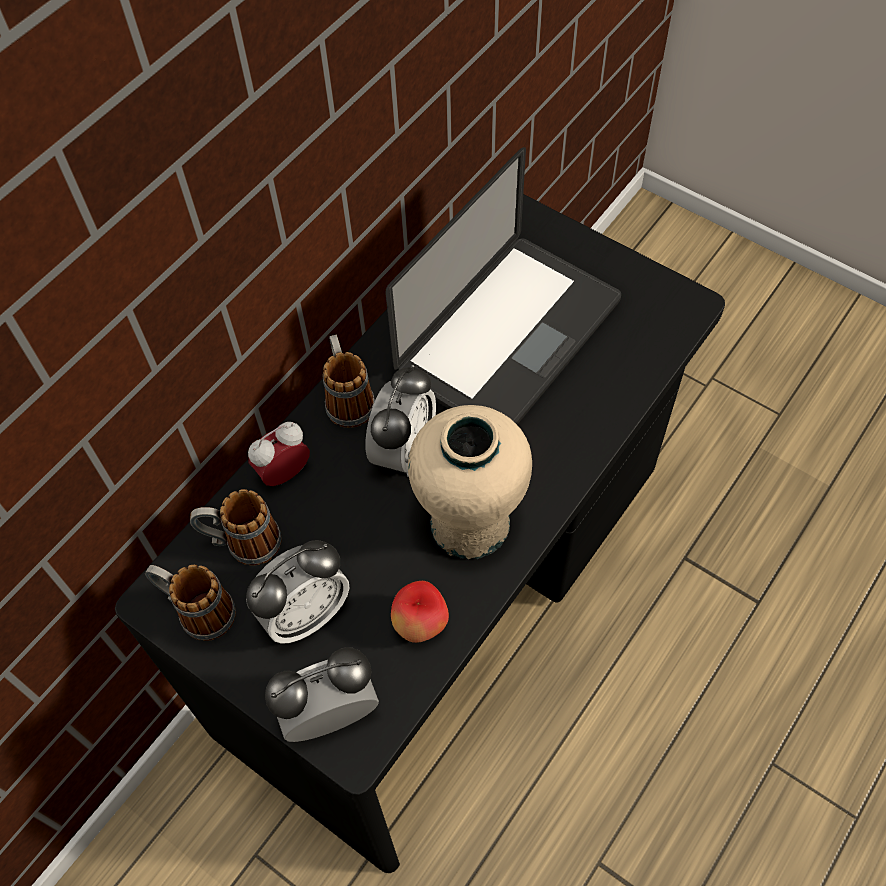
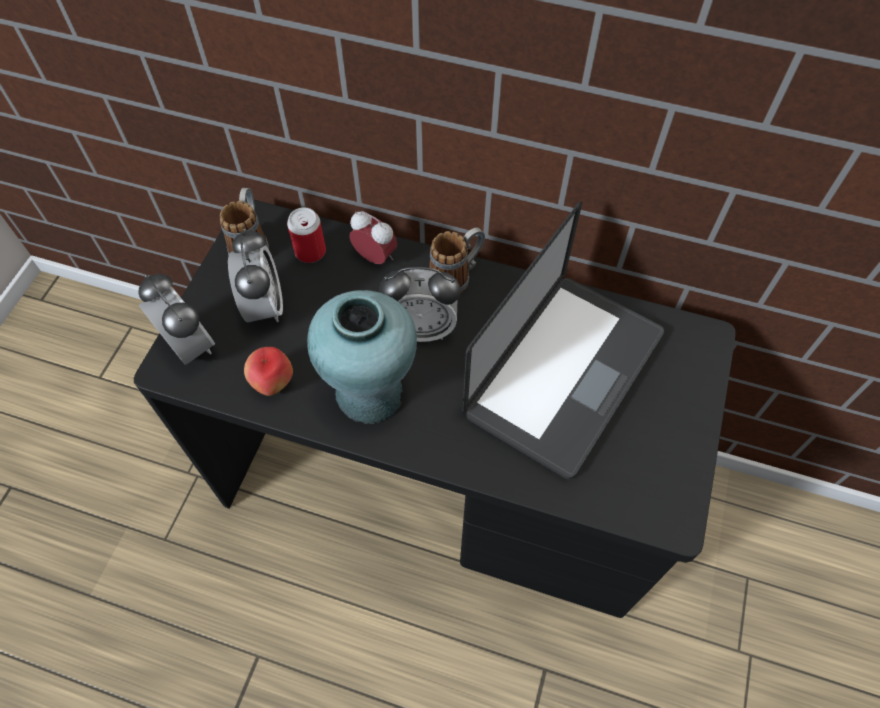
camera: 70 degrees right, 0 degrees up
(242, 543) = (310, 251): mug -> can
(305, 613) = (264, 306): alarm clock -> alarm clock turned 135 degrees counterclockwise
(469, 523) = (369, 392): beige vase -> turquoise vase
(509, 337) = (564, 374): laptop -> laptop turned 75 degrees counterclockwise

